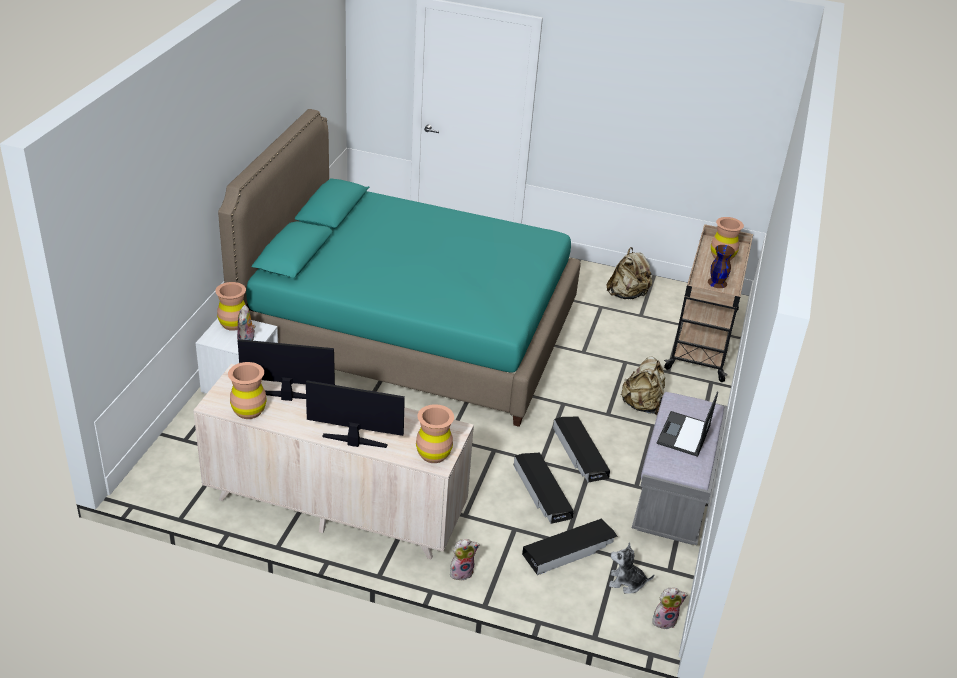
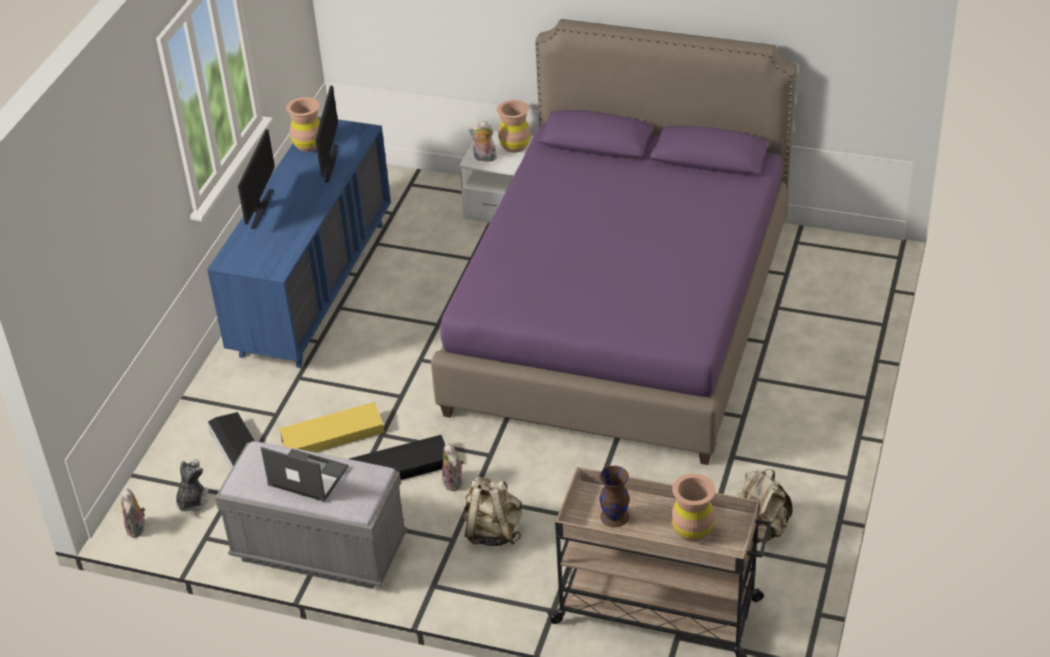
camera: 95 degrees right, 5 degrees up
(335, 507) = (314, 288): beige dresser -> blue dresser
(410, 331) = (621, 317): turquoise bed -> purple bed
(433, 454) = (239, 258): brown vase -> none
(462, 572) = (220, 378): plush toy -> plush toy (454, 482)
(542, 492) = (332, 436): black storage box -> yellow storage box

